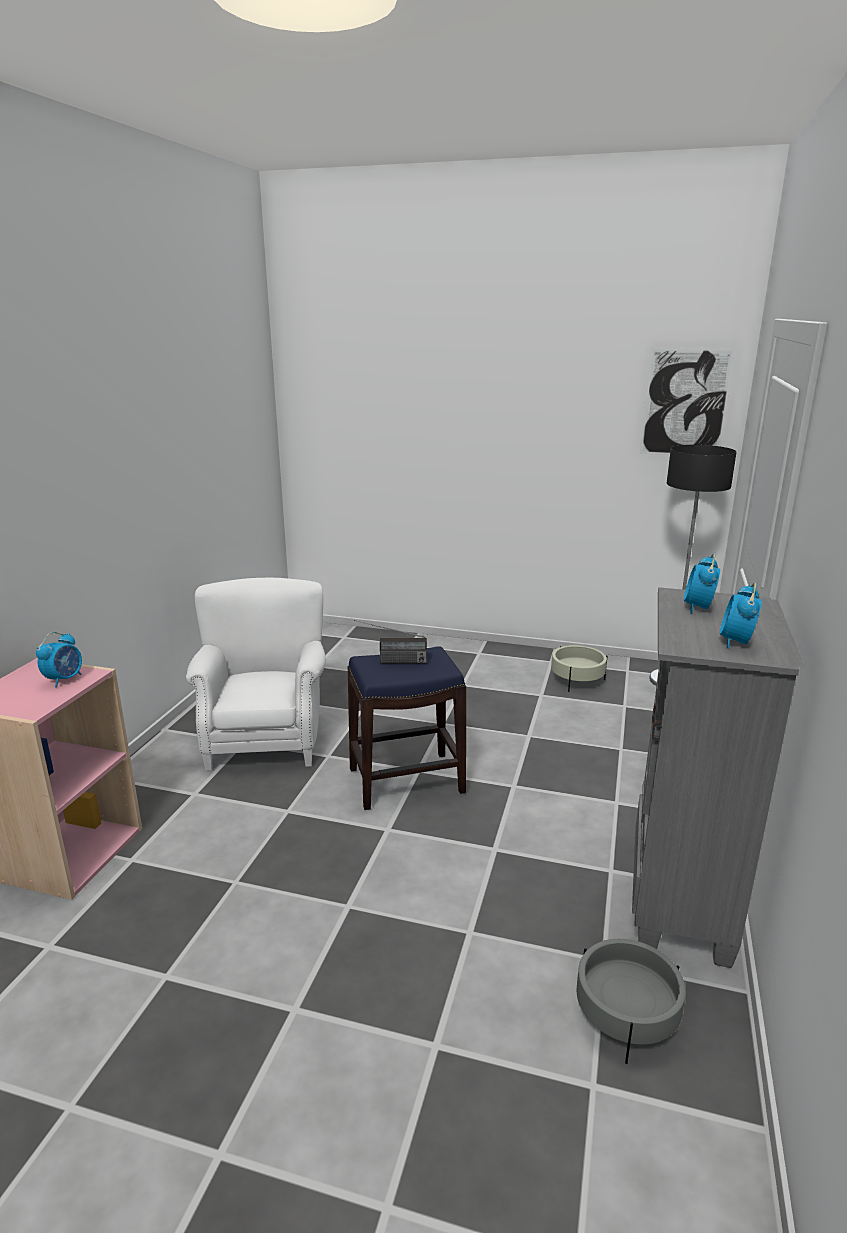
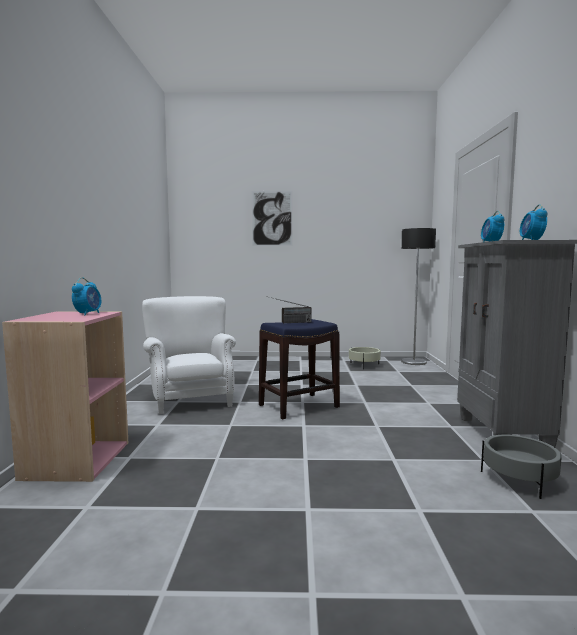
camera: 15 degrees left, 15 degrees down
(685, 402) = (402, 211): picture -> picture (272, 218)

